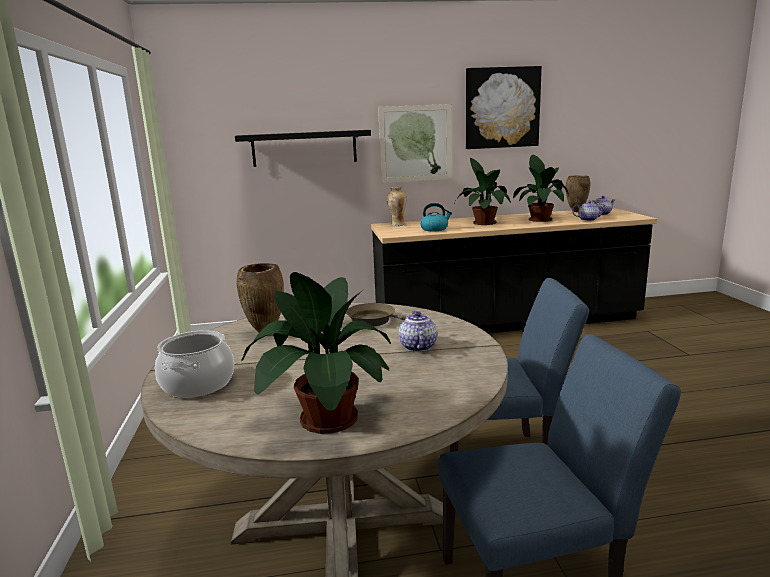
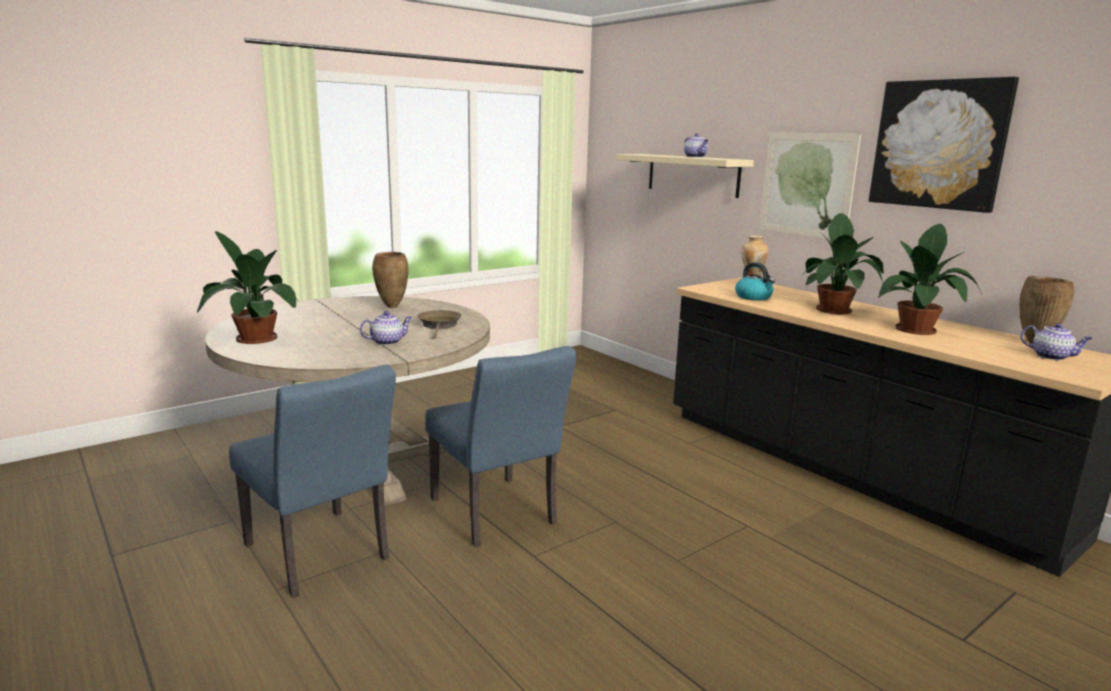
camera: 60 degrees right, 0 degrees up
(198, 384) = (298, 309): cooking pot -> none
(304, 148) = (692, 175): black shelf -> beige shelf
(588, 219) = (976, 351): teapot -> teapot (695, 157)

